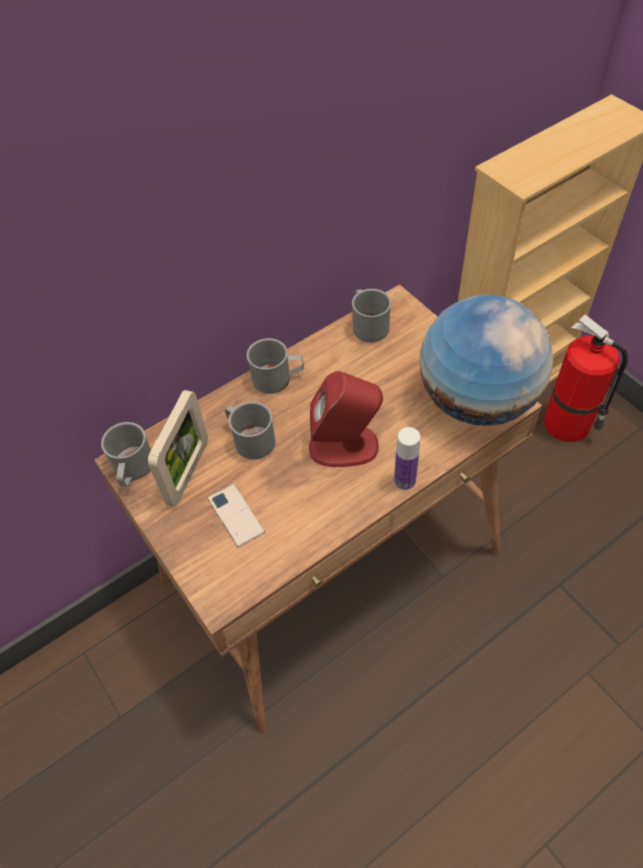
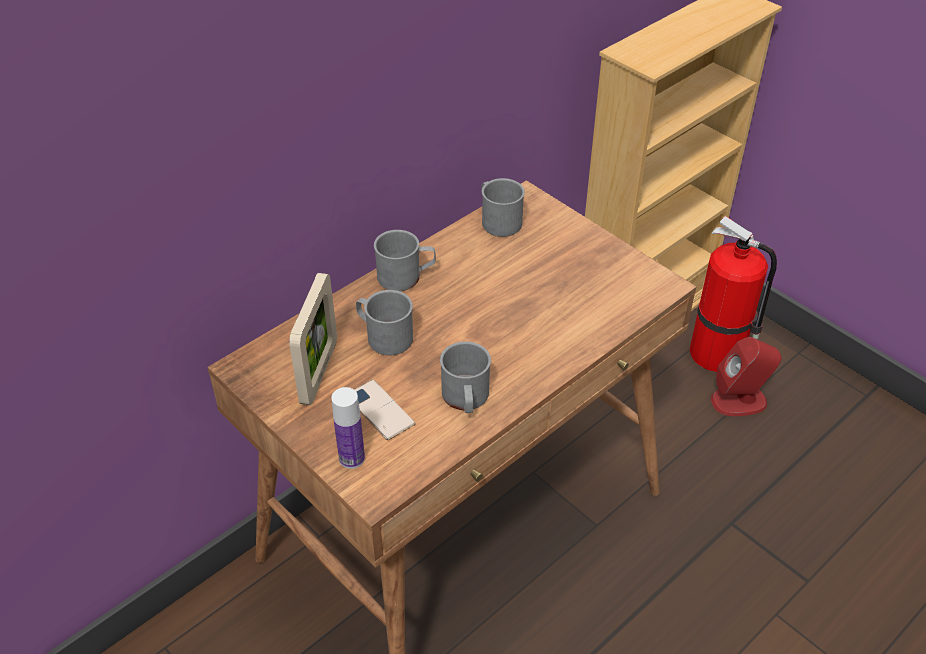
camera: 10 degrees left, 10 degrees down
(133, 470) = (254, 374): grey mug -> grey mug (466, 399)
(345, 446) = (491, 336): red speaker -> red speaker (739, 400)
(404, 480) = (561, 365): bottle -> bottle (352, 458)
(476, 400) = (626, 285): globe -> none

